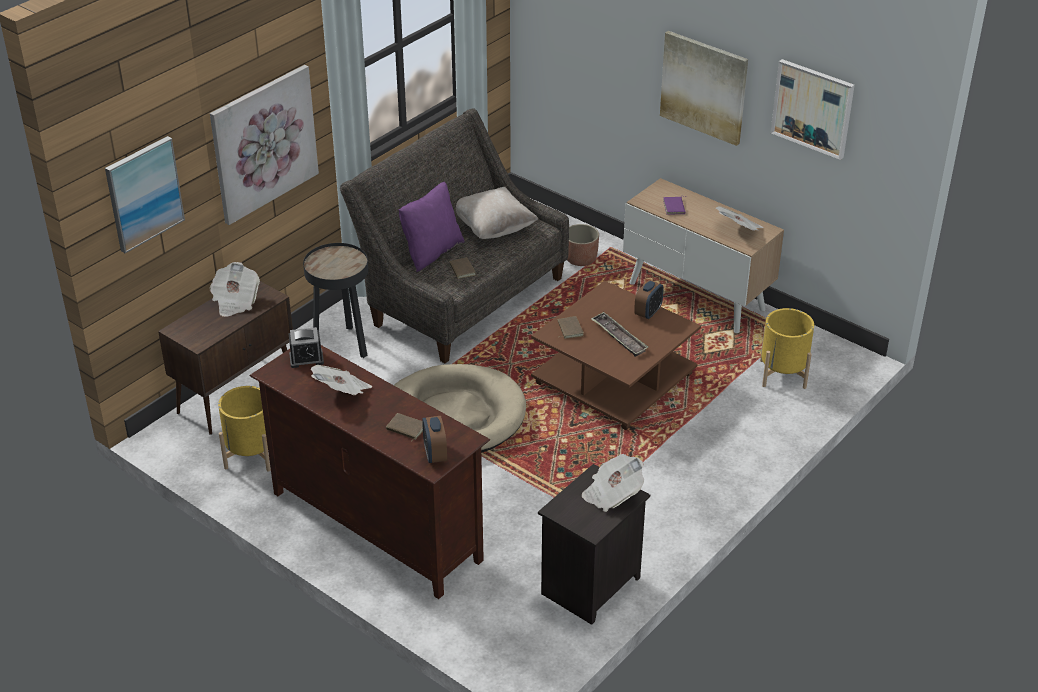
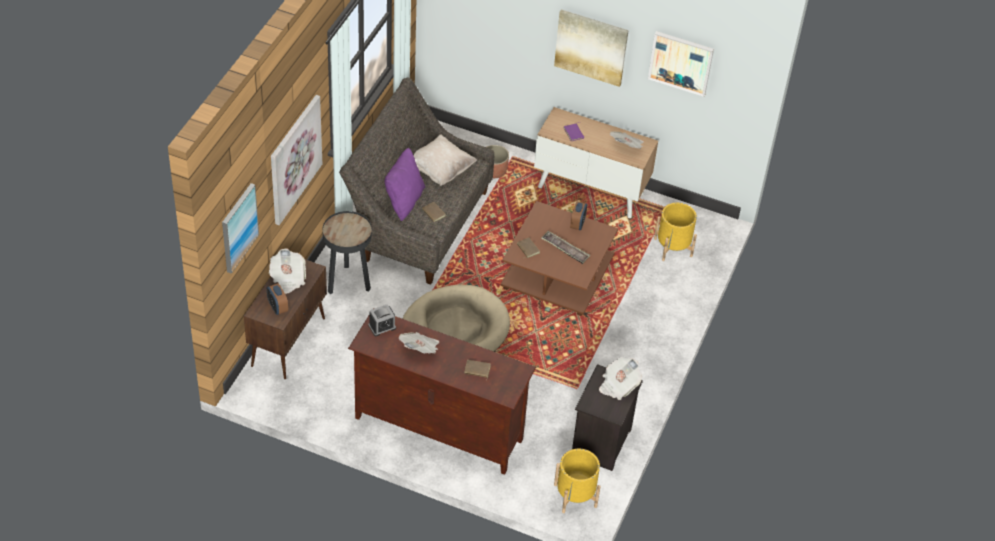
camera: 20 degrees left, 10 degrees up
(251, 454) = (323, 389): yellow planter -> yellow planter (575, 495)
(435, 454) = (505, 386): alarm clock -> alarm clock (277, 307)

